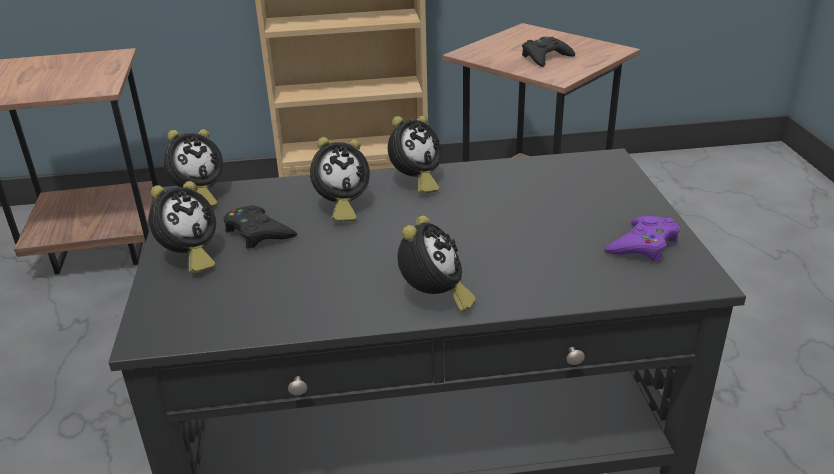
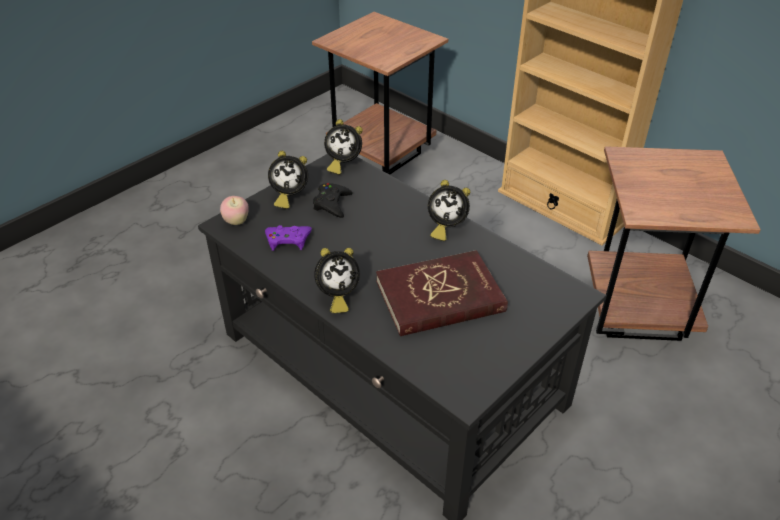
camera: 50 degrees right, 10 degrees up
(164, 321) = (236, 222): none -> apple
(341, 208) = (386, 216): alarm clock -> none
(523, 230) = (440, 297): none -> red book
(545, 57) = (668, 191): black game controller -> none
(643, 245) = (479, 356): purple game controller -> purple game controller (288, 240)

